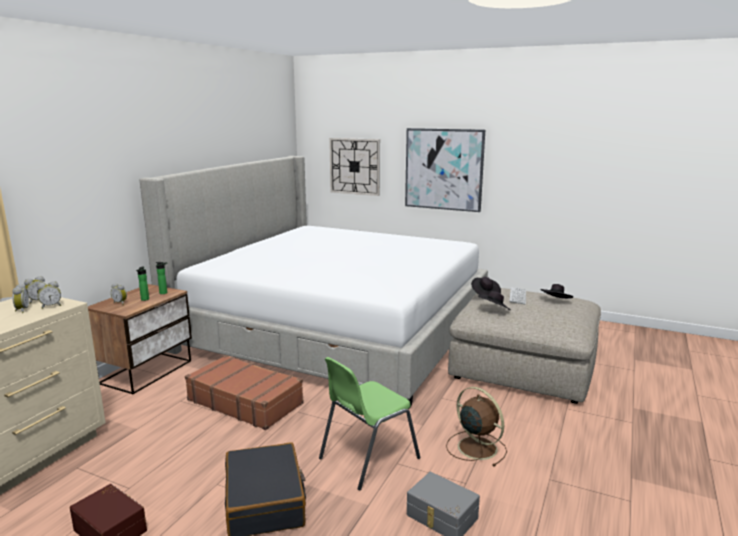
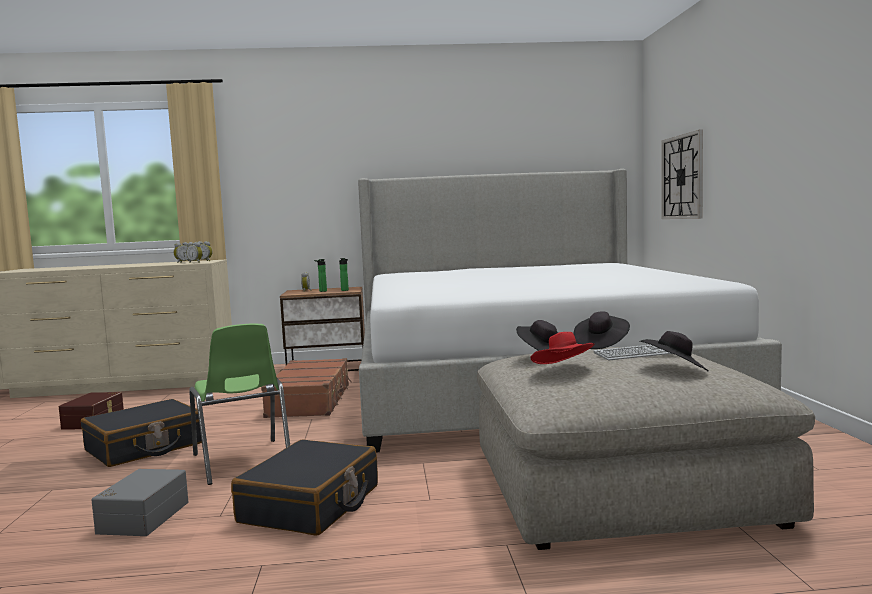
camera: 60 degrees right, 10 degrees down
(367, 458) = (242, 462): green chair -> green chair turned 135 degrees counterclockwise
(444, 169) = (763, 161): picture -> none
(475, 447) = (311, 504): brown fan -> black suitcase
(534, 315) = (563, 369): none -> red hat

